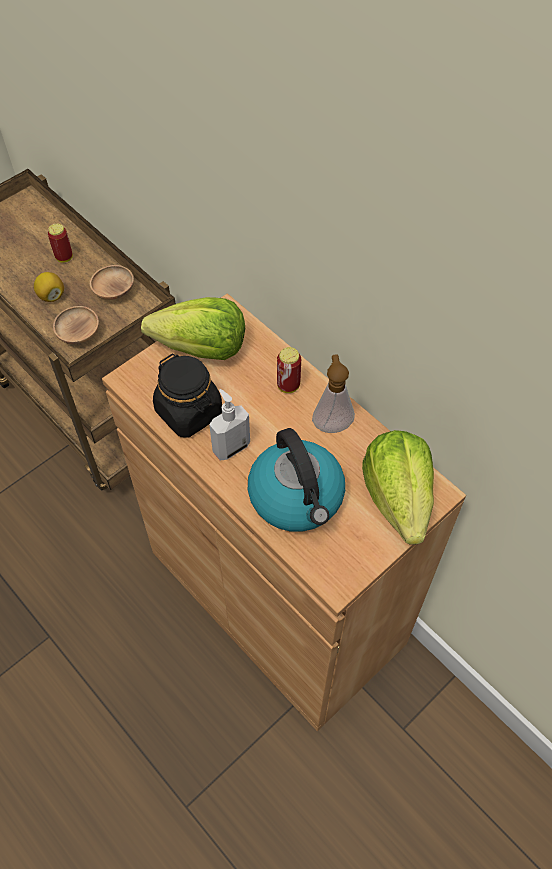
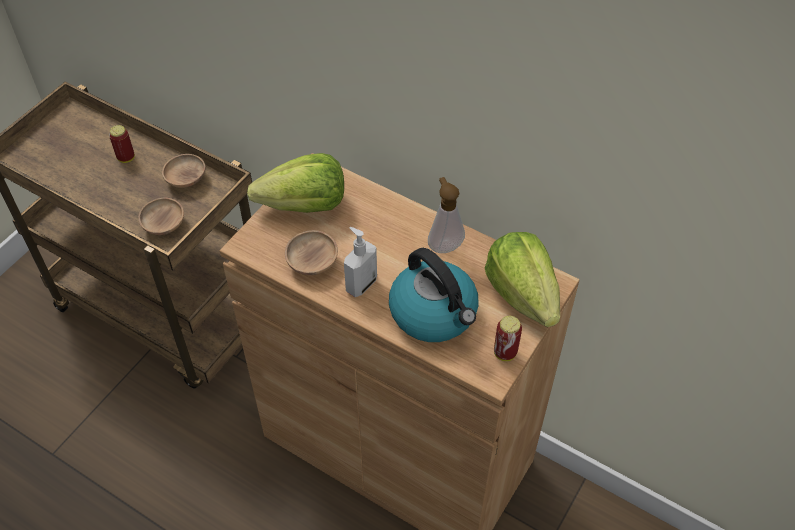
camera: 15 degrees left, 5 degrees down
(51, 296) = (125, 195): lemon -> none
(189, 412) = (312, 262): black jar -> brown bowl
(288, 385) = (395, 221): can -> can (505, 352)

